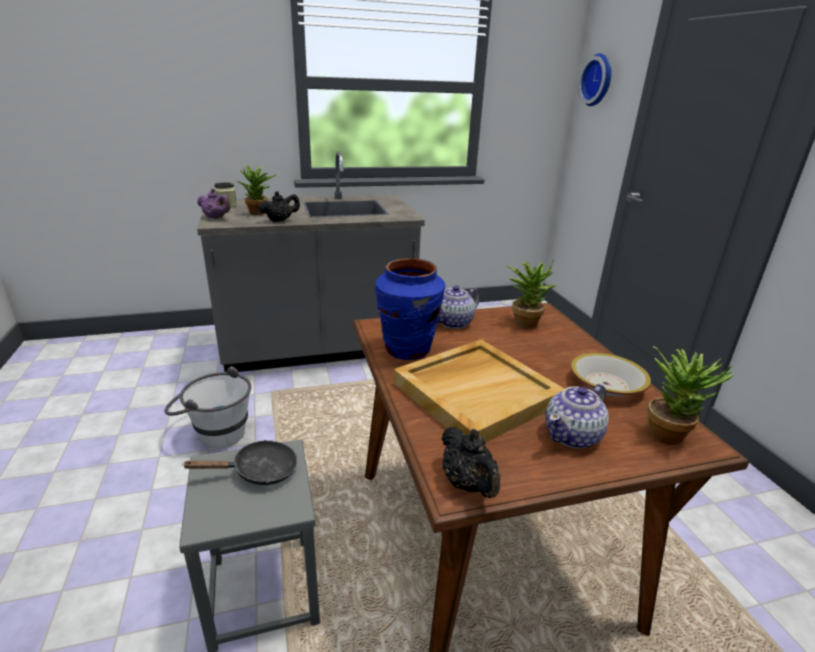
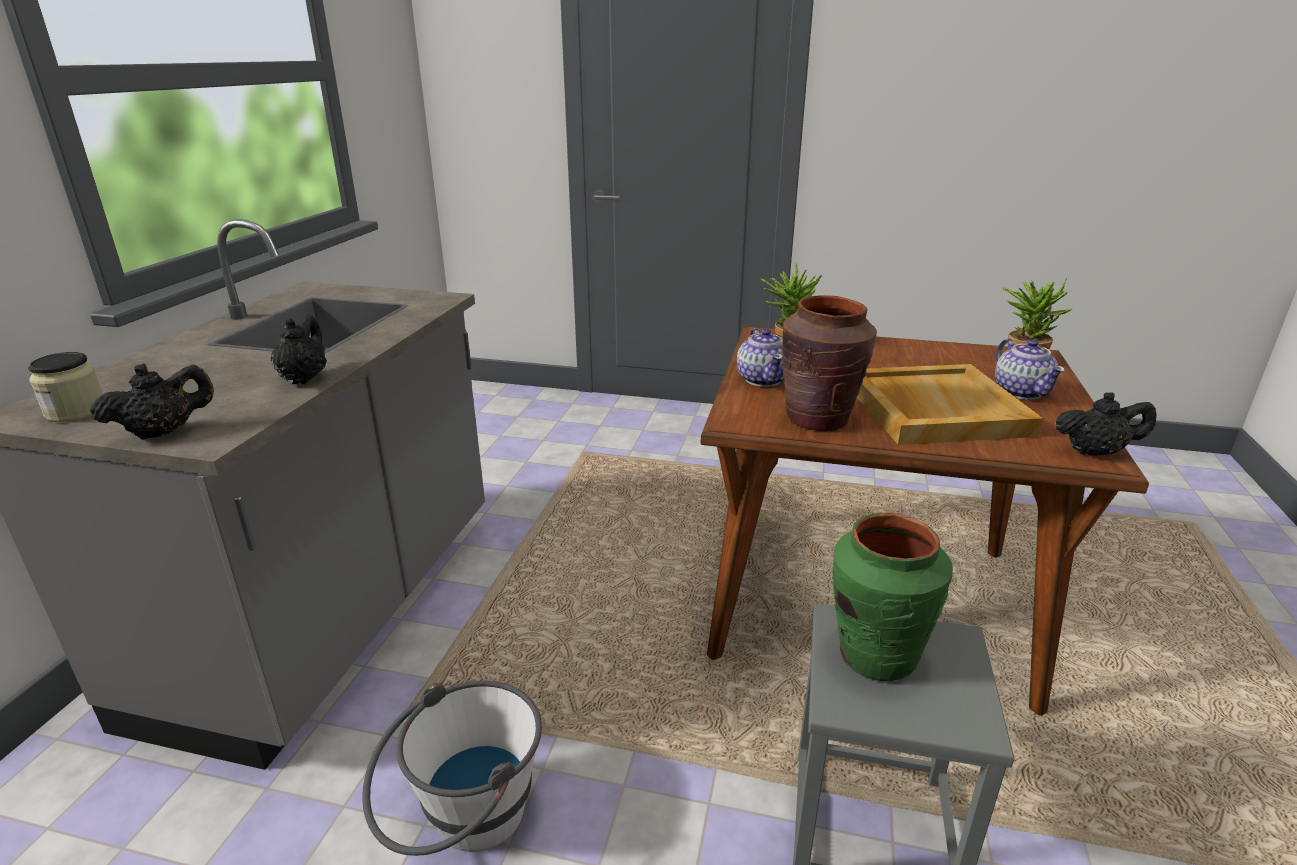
camera: 60 degrees left, 0 degrees up
(216, 218) = (164, 432): purple teapot -> black teapot
(259, 213) = (216, 389): potted plant -> none
(259, 471) = (875, 655): black frying pan -> green vase
(407, 349) = (818, 419): blue vase -> brown vase
(598, 80) = (469, 49): wall clock -> none
(606, 385) = (938, 355): bowl -> none

